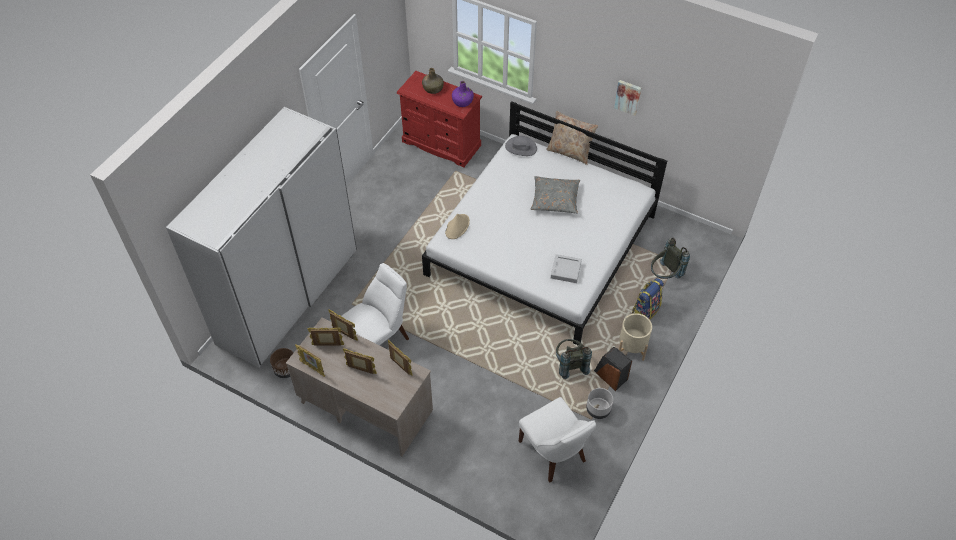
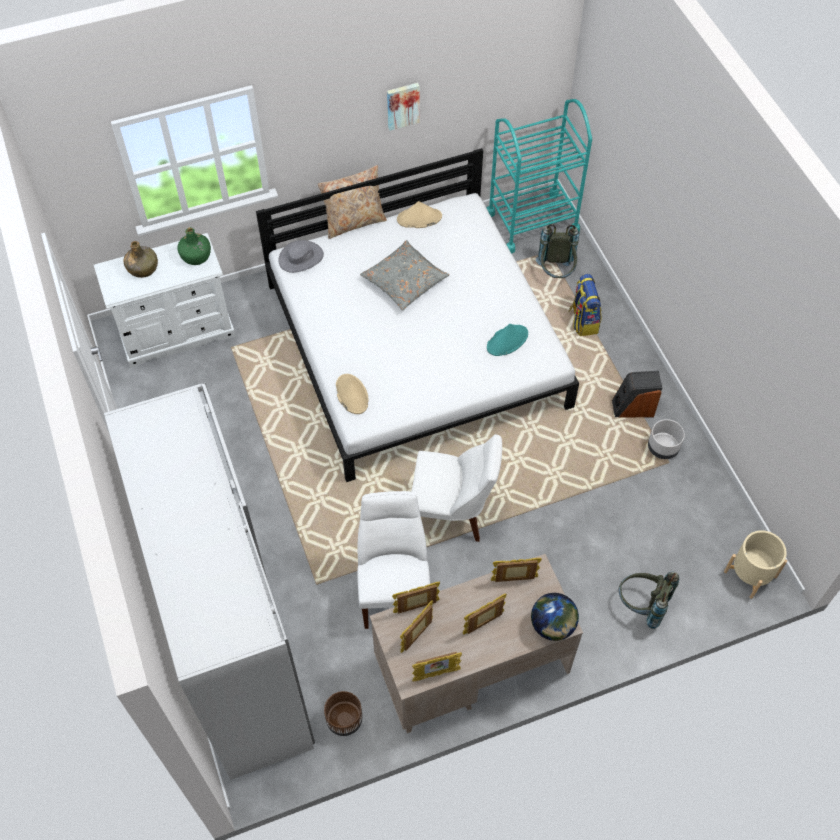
camera: 50 degrees left, 5 degrees up
(388, 402) = (552, 625): none -> globe
(441, 144) = (177, 332): red dresser -> white dresser
(462, 102) = (196, 256): purple bottle -> green bottle
(554, 453) = (681, 524): white chair -> white chair (452, 513)
(565, 270) = (507, 340): grey tray -> turquoise hat
(570, 365) = (589, 432): grey backpack -> grey backpack (641, 606)
(604, 177) = (419, 218): none -> beige hat
(632, 347) = (615, 364): beige planter -> beige planter (750, 574)
(688, 240) = (532, 222): none -> turquoise cart

